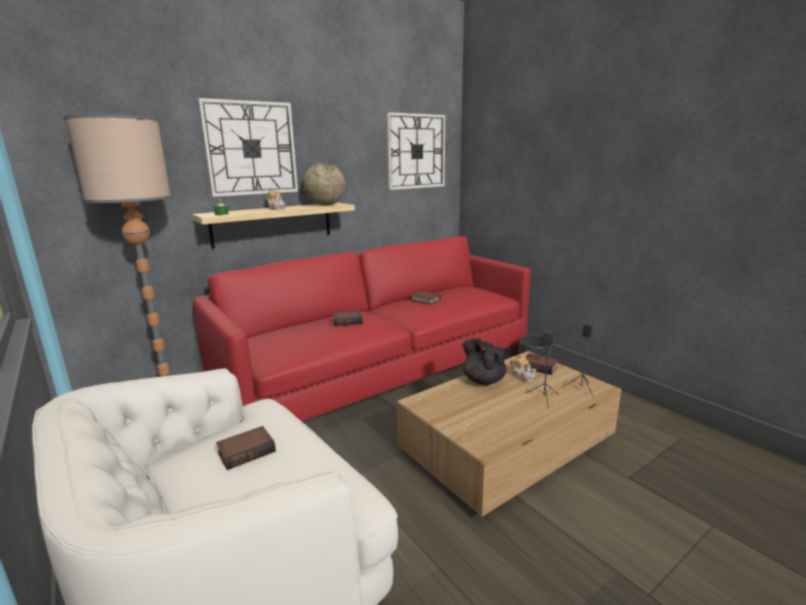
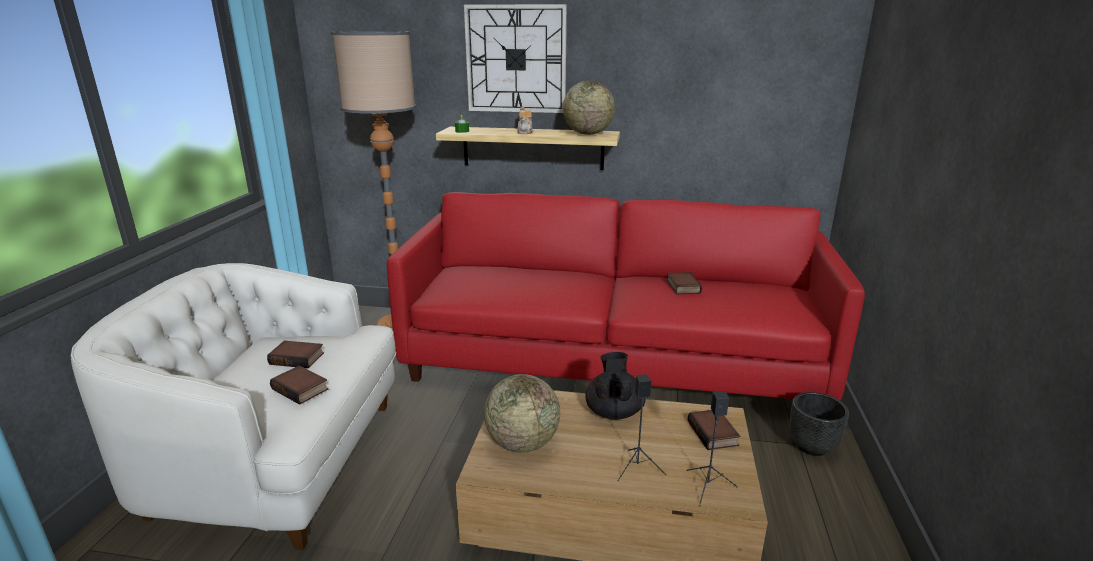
camera: 45 degrees right, 5 degrees up
(348, 321) = (552, 281): book -> book (302, 389)
(416, 151) = (762, 67): wall clock -> none
(474, 421) = (522, 443): none -> globe
(523, 377) = (666, 433): teapot -> none

